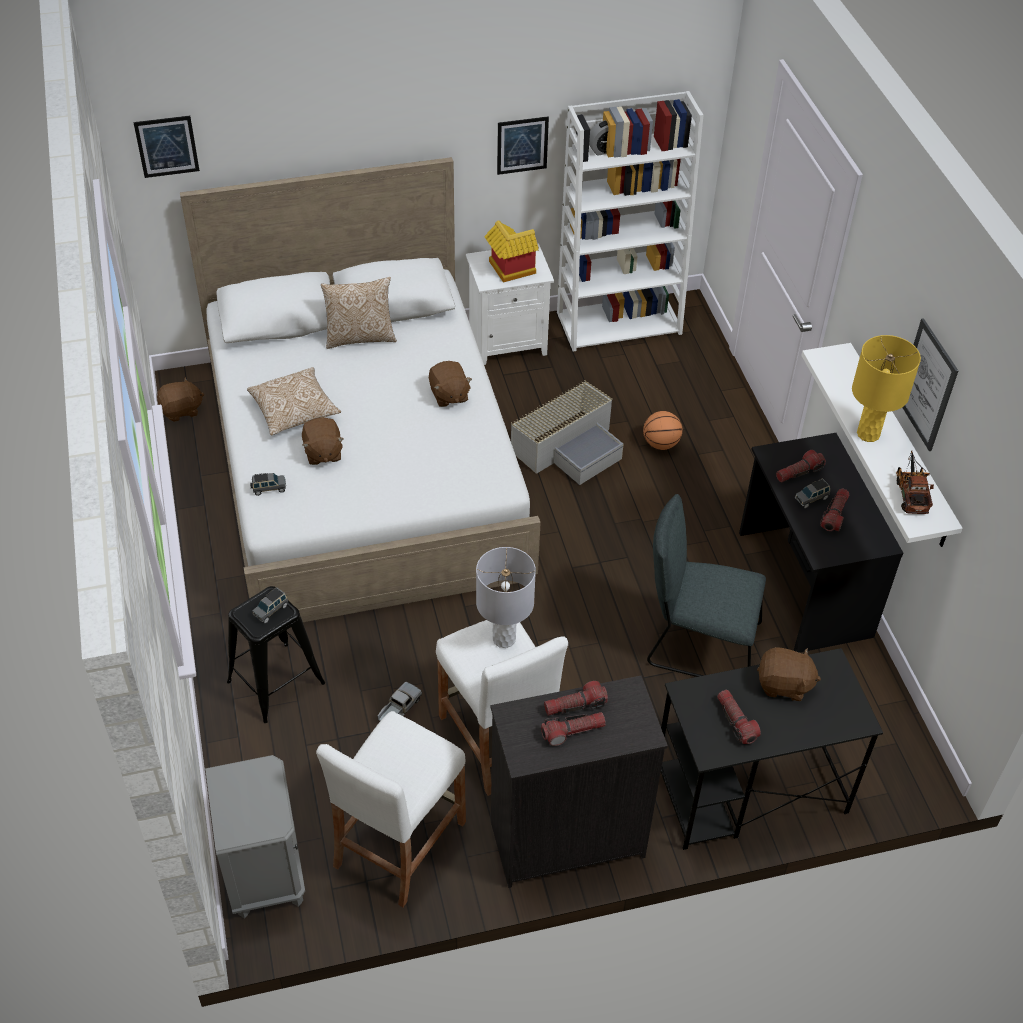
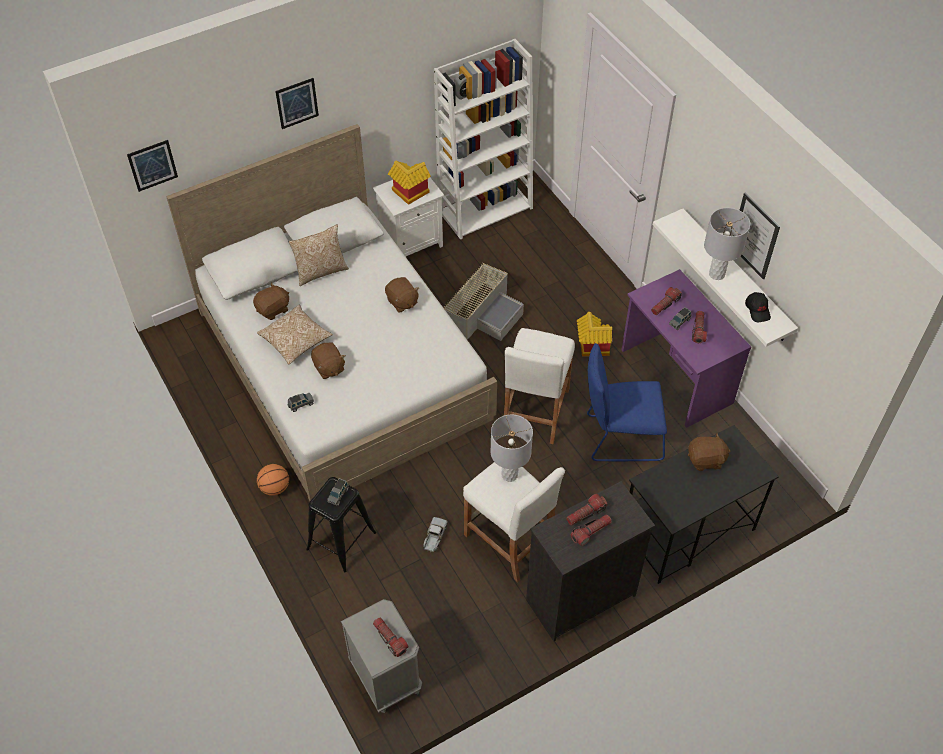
camera: 15 degrees left, 5 degrees up
(181, 410) = (190, 352): brown plush toy -> brown plush toy (273, 309)
(399, 843) = (469, 631): white stool -> white stool (535, 411)
(522, 145) = (404, 102): picture -> picture (297, 103)
(661, 444) = (546, 296): basketball -> basketball (275, 488)
(697, 520) = (590, 347): none -> toy house
(697, 644) = (620, 437): grey chair -> blue chair
(736, 721) = (684, 493): flashlight -> flashlight (390, 639)
(802, 584) = (675, 377): black desk -> purple desk
(868, 434) = (717, 274): yellow table lamp -> grey table lamp
(911, 492) = (757, 310): toy truck -> black cap

